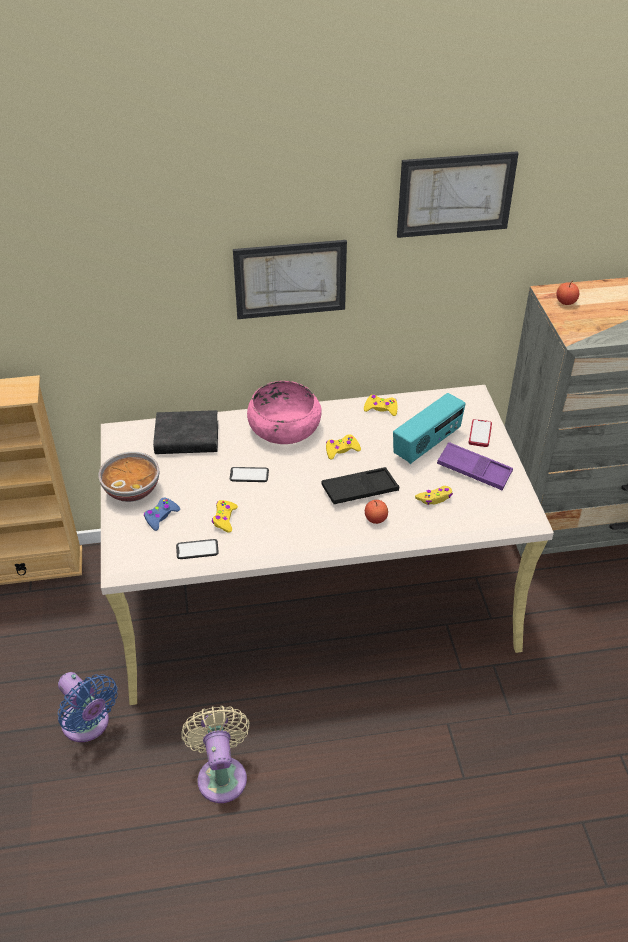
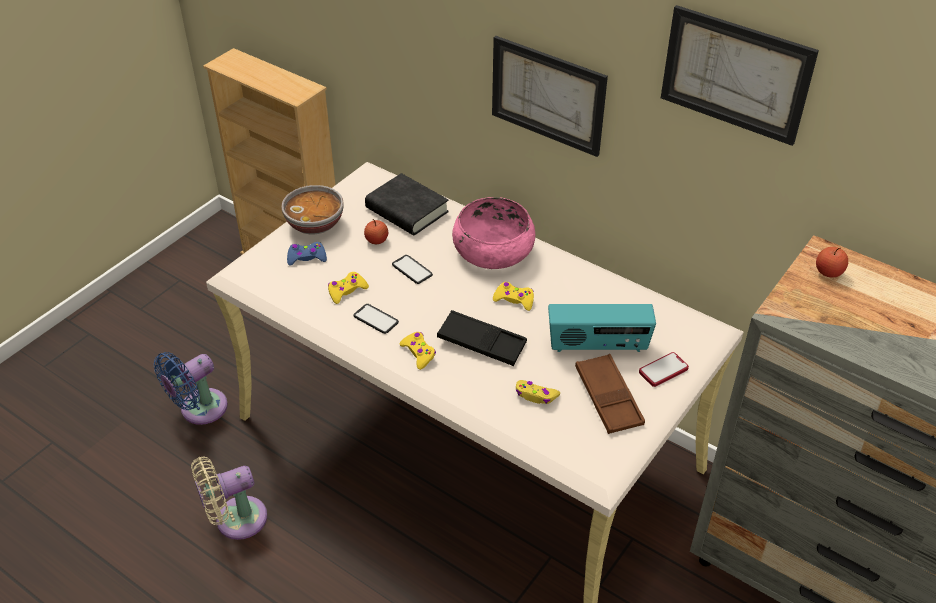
camera: 45 degrees right, 0 degrees up
(88, 725) = (199, 410): blue fan -> blue fan turned 45 degrees clockwise
(197, 549) = (296, 300): phone -> phone (376, 319)
(221, 774) = (235, 520): beige fan -> beige fan turned 150 degrees counterclockwise
(375, 519) = (460, 375): apple -> apple (376, 240)
(381, 409) = (600, 287): yellow game controller -> yellow game controller (418, 353)
(474, 470) = (608, 398): purple tray -> brown tray

